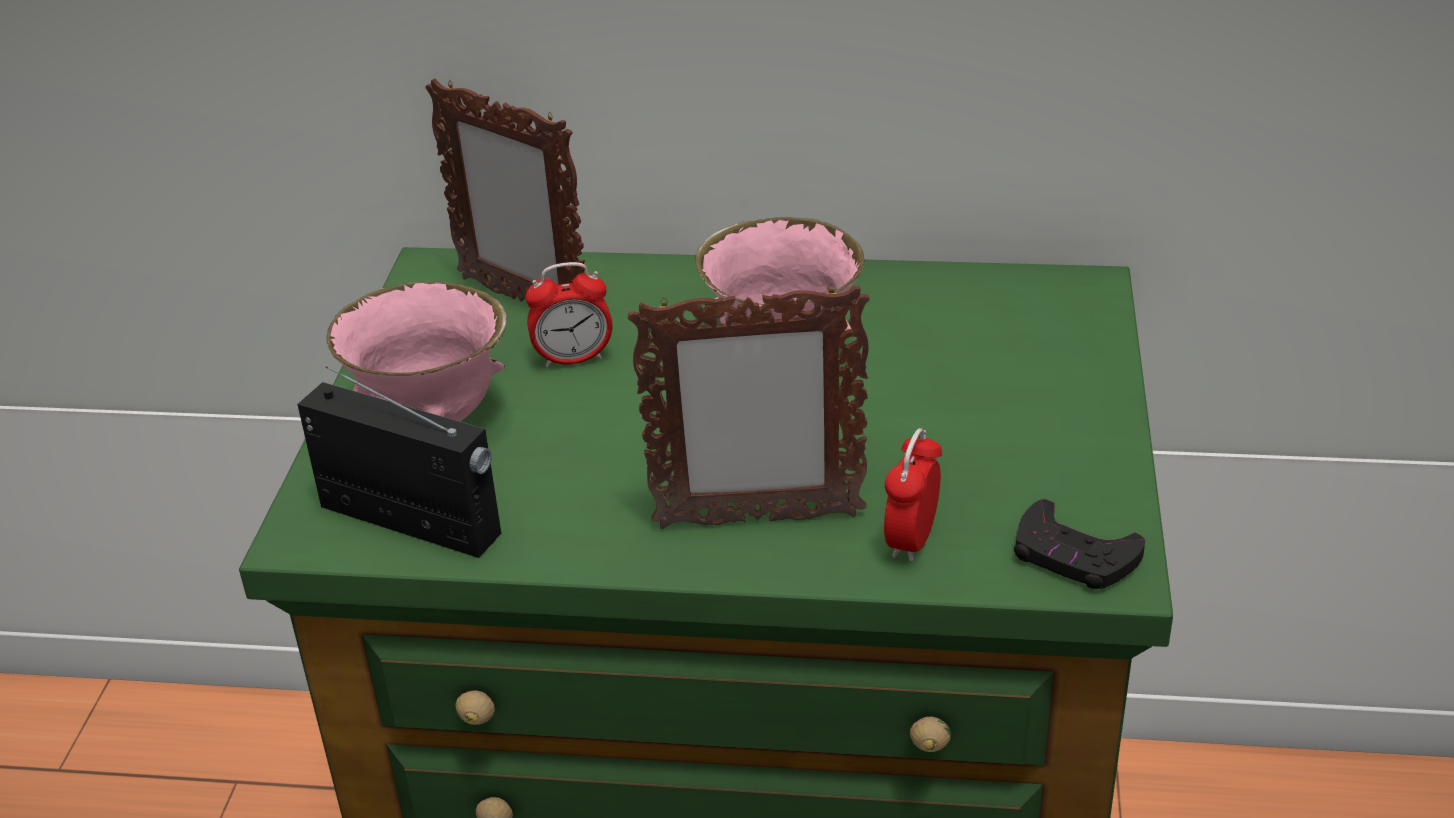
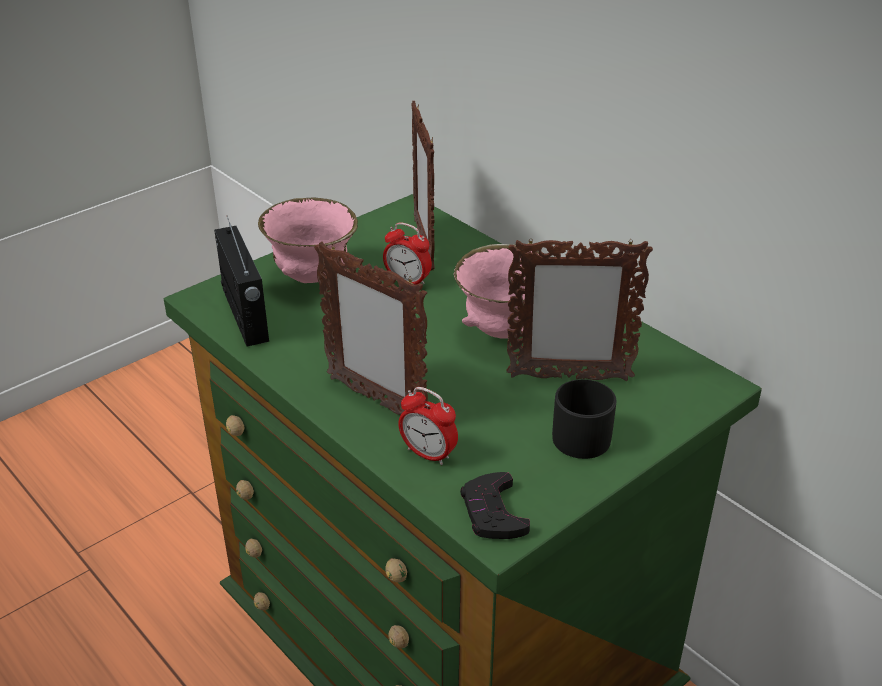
camera: 40 degrees right, 0 degrees up
(911, 540) = (428, 454): alarm clock -> alarm clock turned 120 degrees counterclockwise
(932, 365) = (568, 378): none -> picture frame
(1032, 417) = (579, 433): none -> black mug

